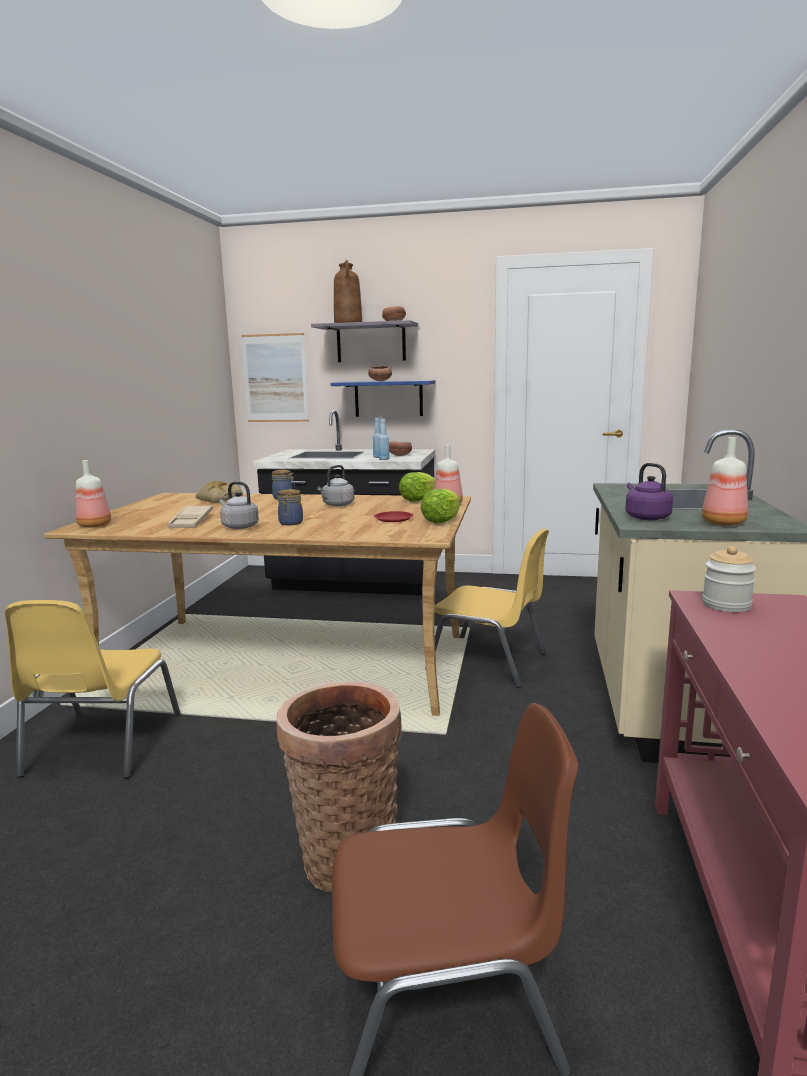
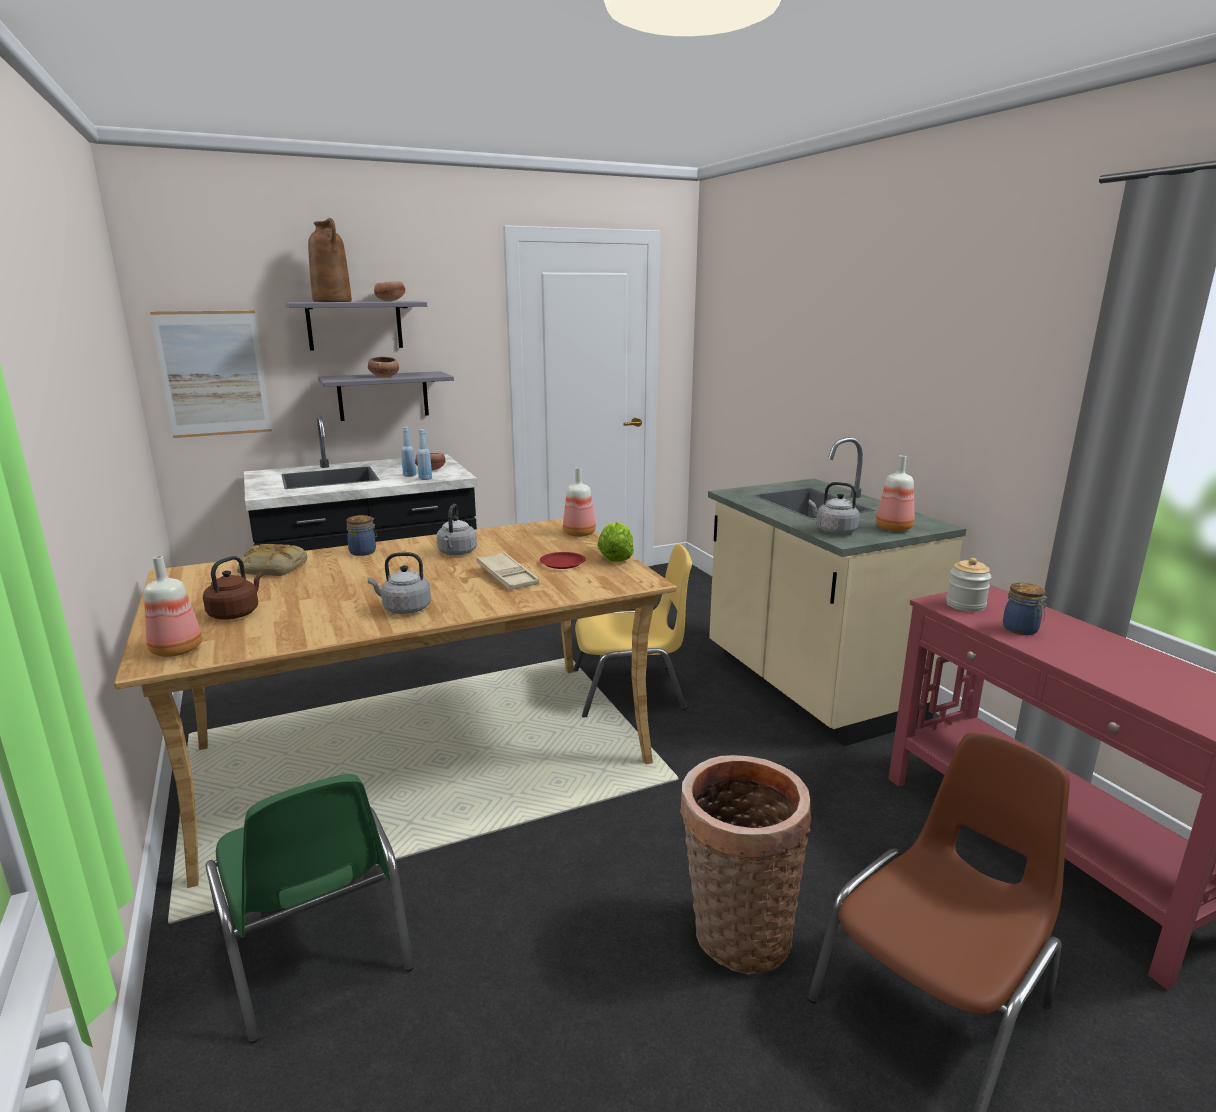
camera: 35 degrees left, 5 degrees up
(101, 745) = (316, 948): yellow chair -> green chair
(155, 515) = (236, 613): none -> brown kettle
(191, 521) = (318, 613): beige tray -> beige tray (507, 577)
(290, 523) = (459, 591): jar -> jar (1021, 630)
(388, 398) = (383, 396): blue shelf -> grey shelf
(418, 500) = (533, 531): lettuce -> none
(645, 517) = (833, 531): purple kettle -> grey kettle

